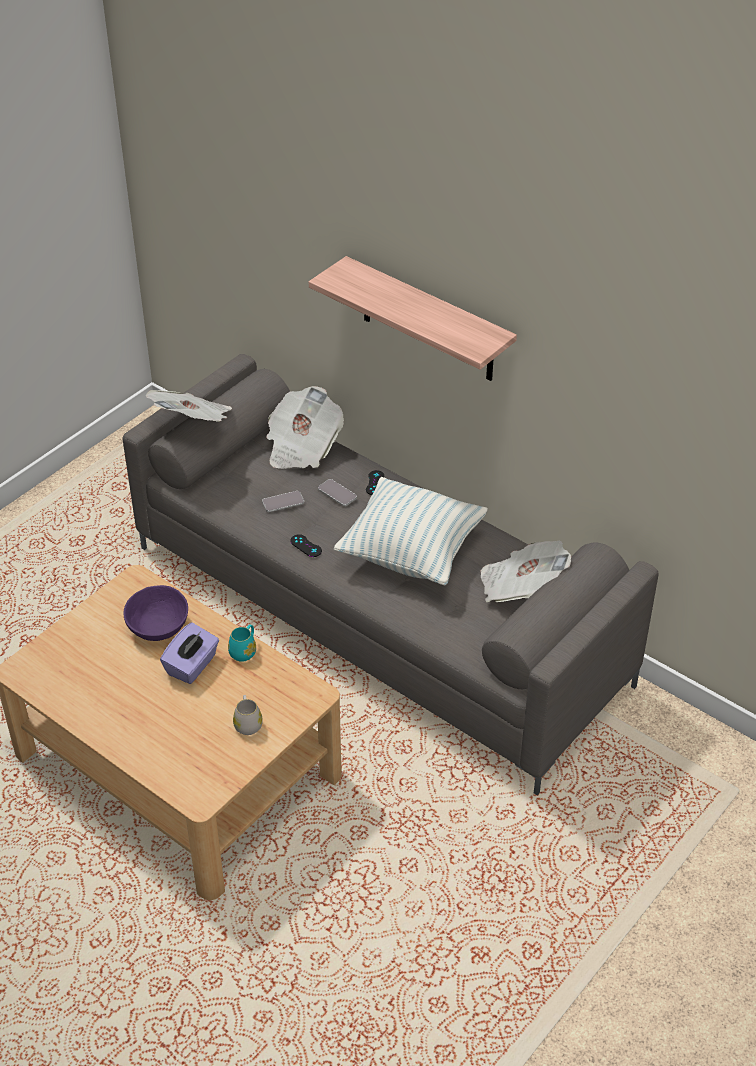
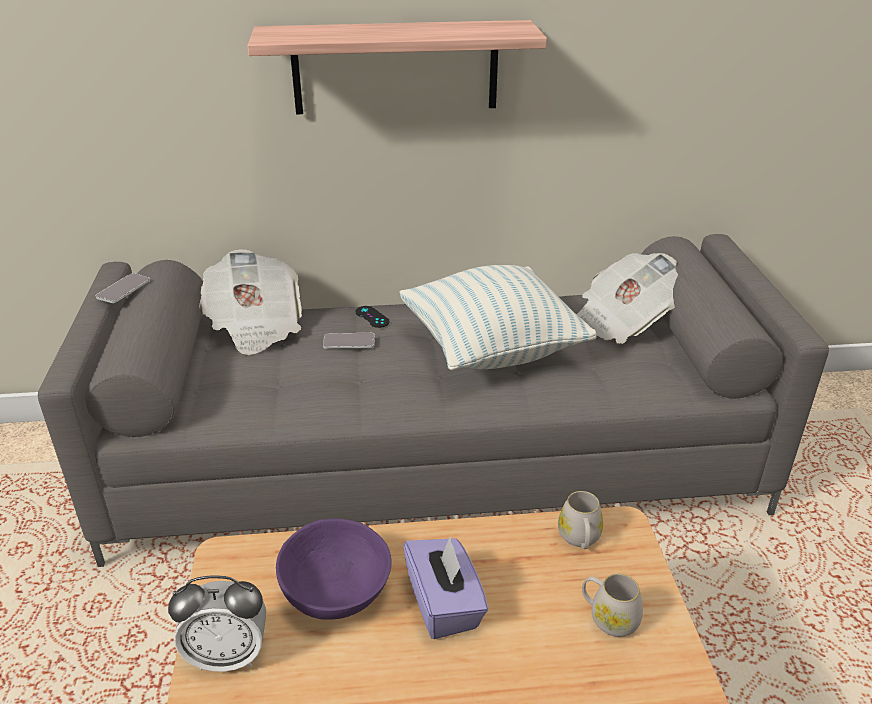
camera: 45 degrees left, 10 degrees down
(91, 622) = (228, 656): none -> alarm clock
(193, 422) = (130, 335): newspaper -> none
(244, 651) = (478, 540): turquoise mug -> none
(283, 502) = (304, 377): phone -> phone (123, 289)
(289, 685) = (579, 539): none -> white mug
(306, 546) = (386, 399): black game controller -> none

